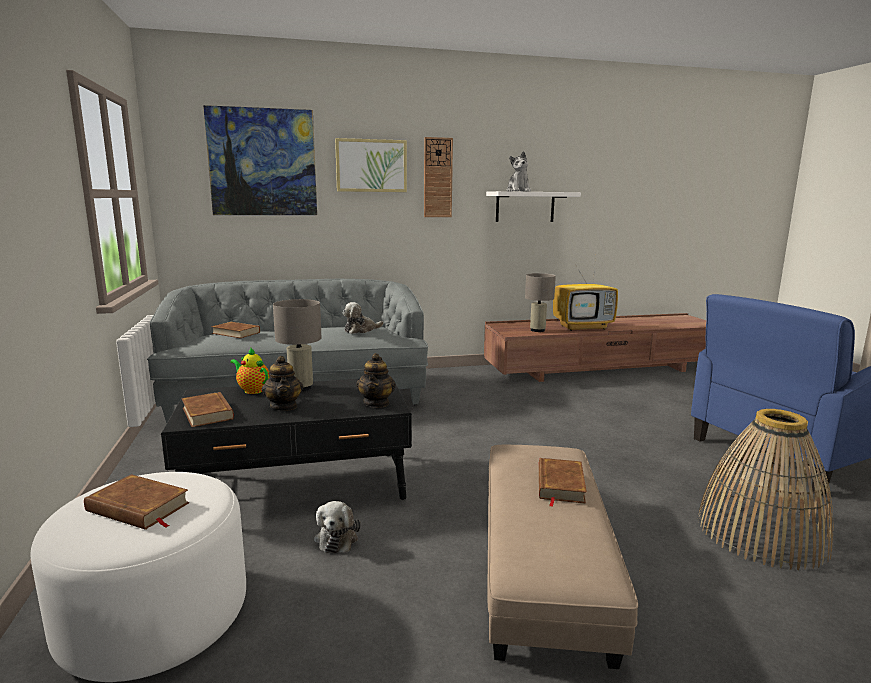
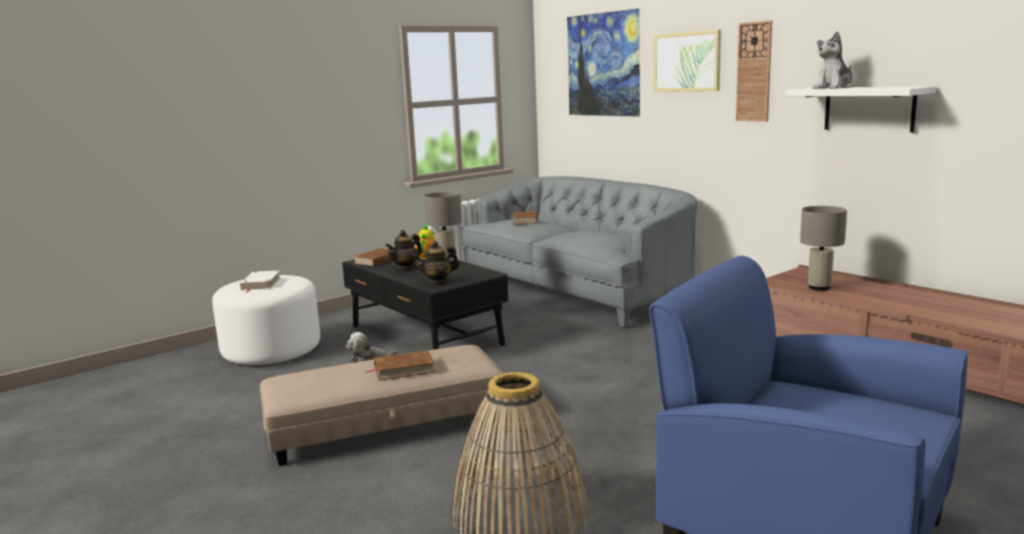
camera: 65 degrees right, 0 degrees up
(138, 508) = (260, 284): brown book -> white book
(361, 330) = (596, 237): plush toy -> none
(583, 327) = (898, 302): television -> none

